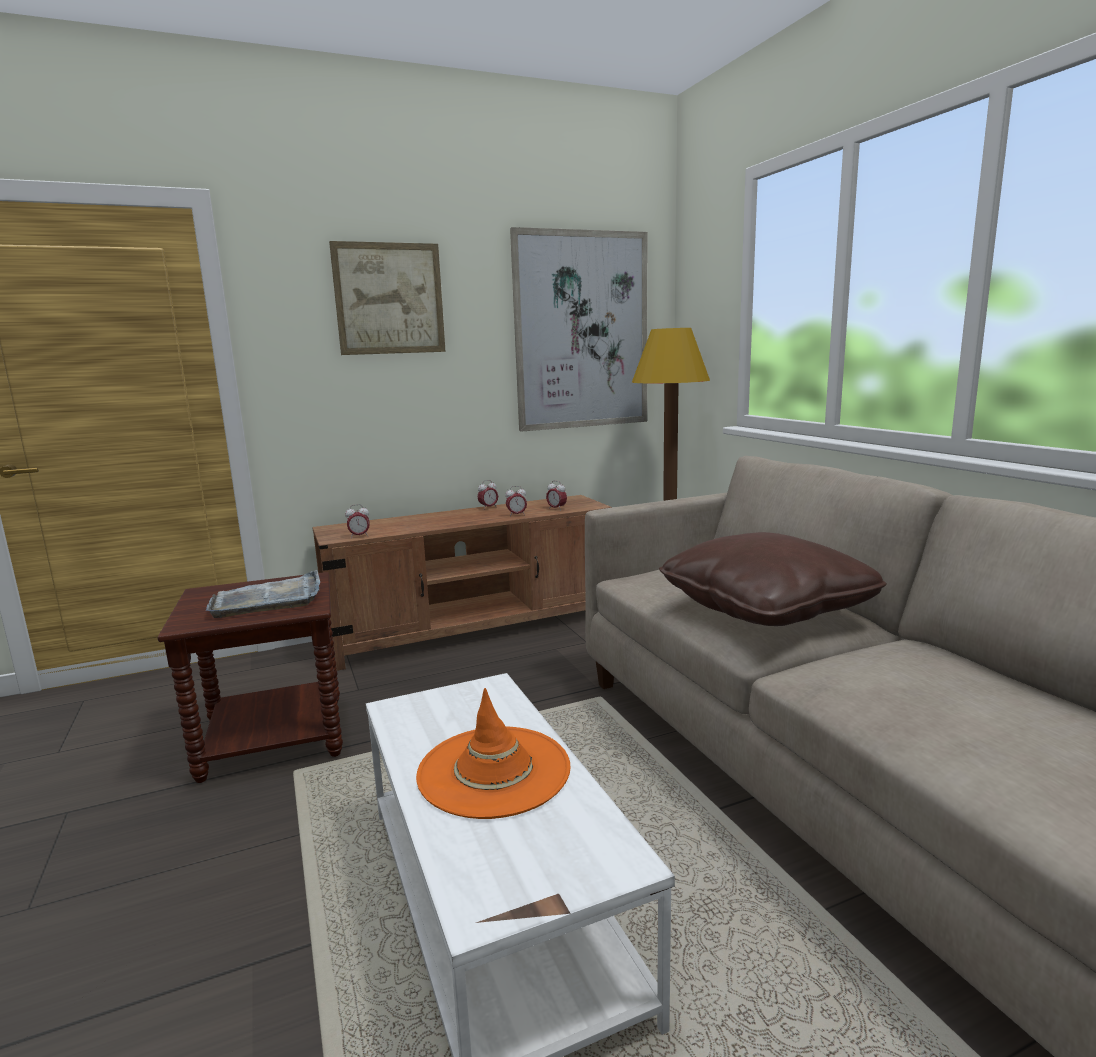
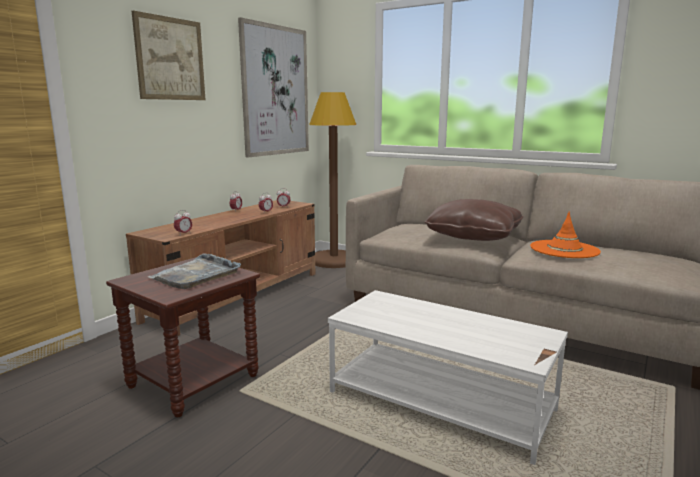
camera: 35 degrees left, 0 degrees up
(494, 771) = (447, 323): orange hat -> orange hat (564, 249)

